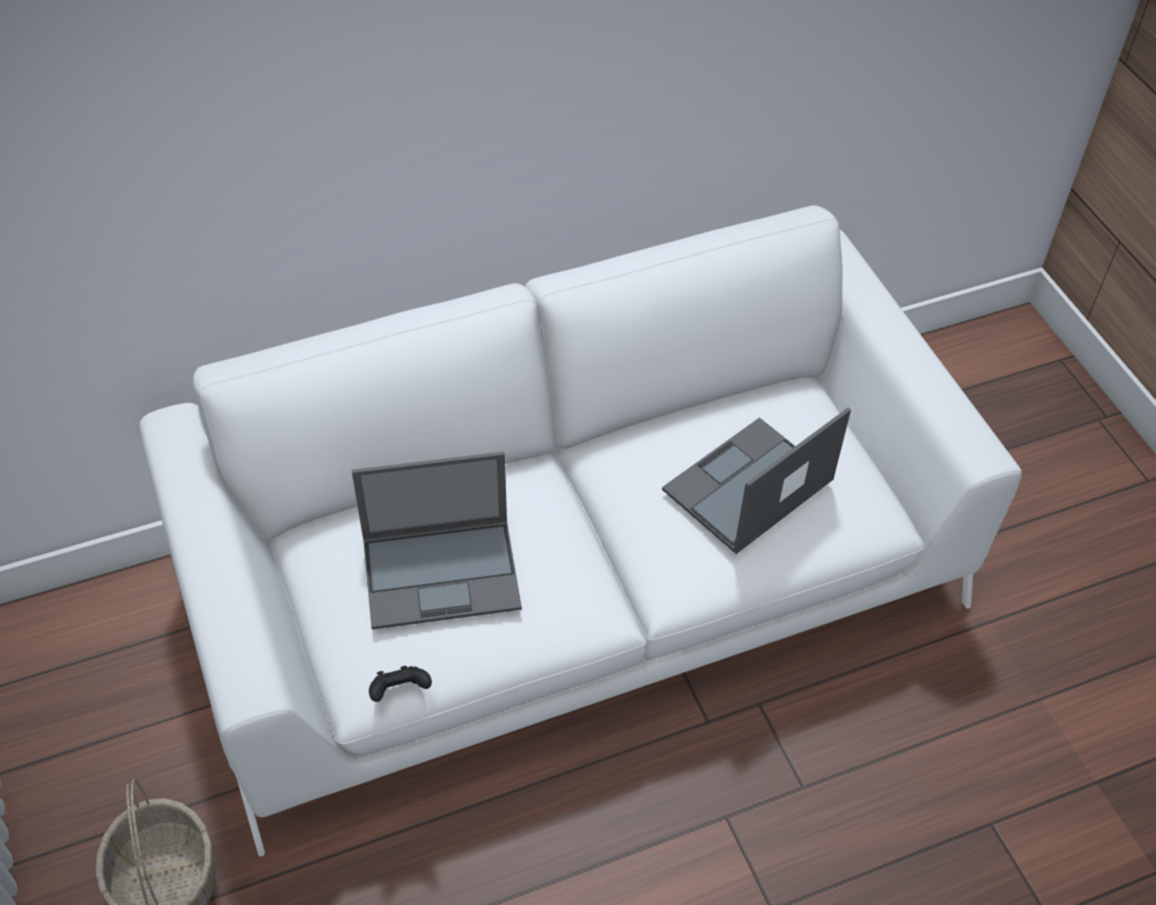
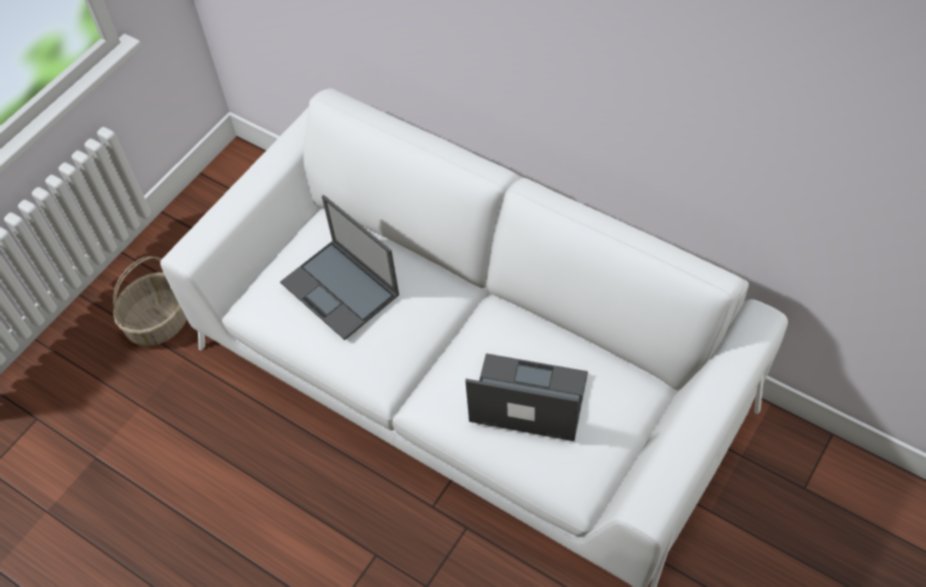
camera: 60 degrees right, 5 degrees up
(400, 692) = (257, 322): black game controller -> none

